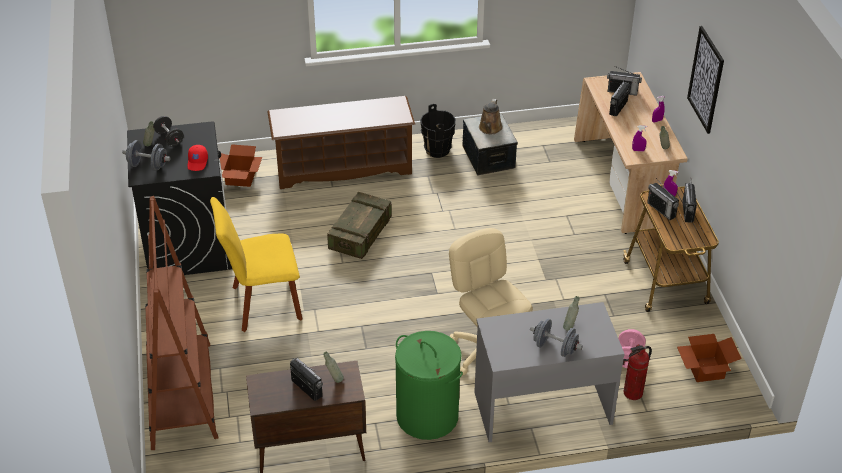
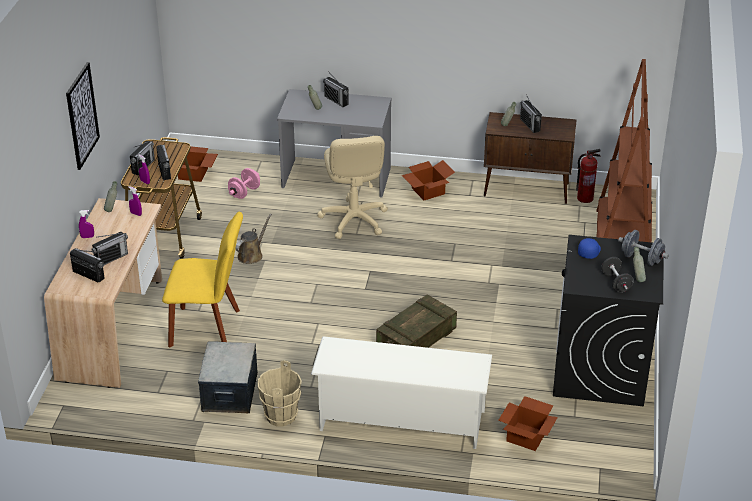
camera: 160 degrees left, 5 degrees down
(198, 162) = (589, 251): red cap -> blue cap
(262, 304) = (536, 297): yellow chair -> yellow chair (209, 329)
(343, 167) = (401, 421): brown shoe rack -> white shoe rack
(427, 416) = (427, 191): green laundry basket -> cardboard box
(437, 150) = (280, 416): black bucket -> beige bucket
(489, 129) = (226, 363): brown watering can -> brown watering can (252, 255)
(555, 348) = (336, 100): grey dumbbell -> radio
(633, 393) = (261, 172): fire extinguisher -> fire extinguisher (585, 198)

